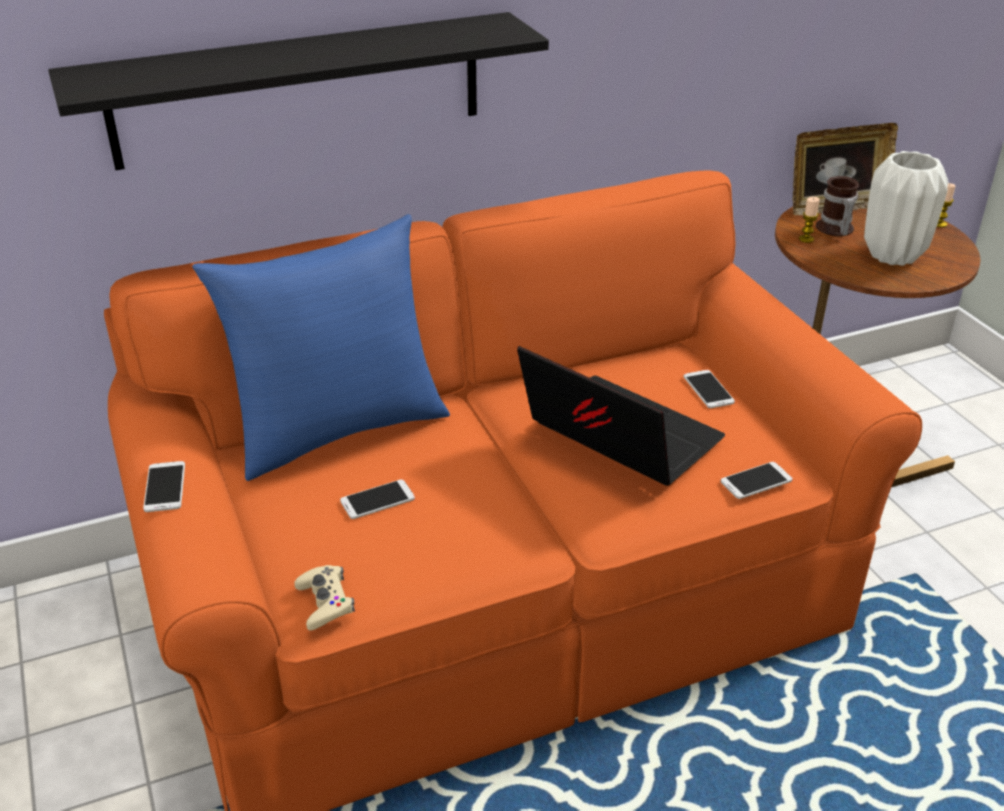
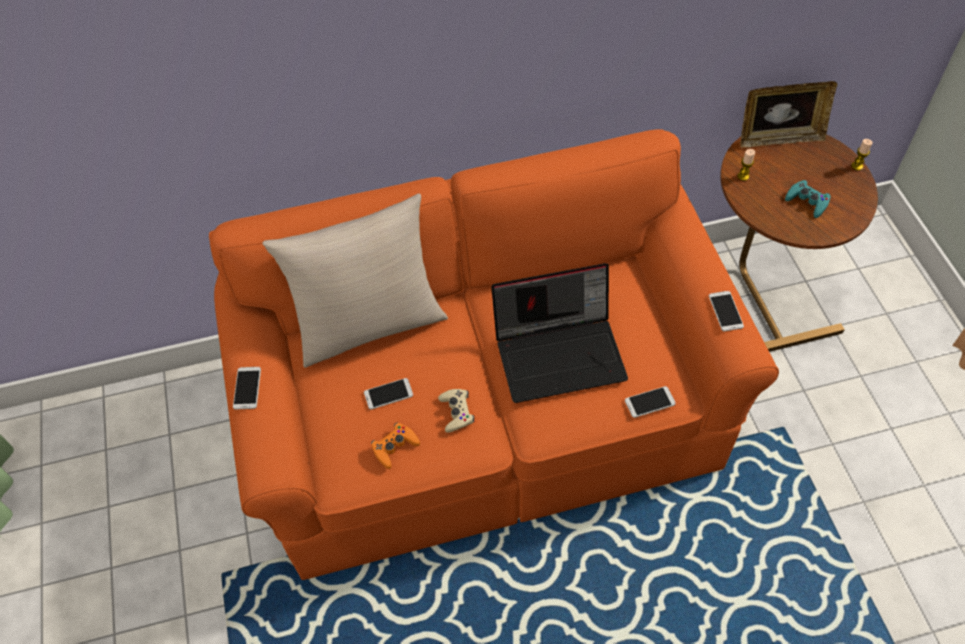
camera: 10 degrees right, 20 degrees up
(299, 90) = (342, 91): black shelf -> none
(325, 602) = (346, 476): beige game controller -> beige game controller (456, 412)
(338, 429) = (369, 324): blue pillow -> beige pillow
(396, 559) = (395, 447): none -> orange game controller
(616, 438) = (560, 352): laptop -> laptop turned 120 degrees clockwise
(708, 389) = (637, 310): phone -> phone (725, 311)
(834, 229) = (769, 166): mug -> none
(894, 255) = (807, 201): white vase -> turquoise game controller

